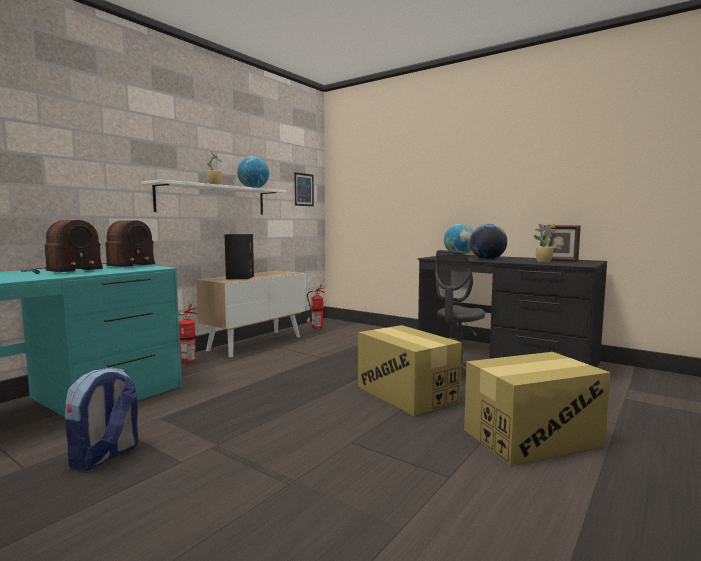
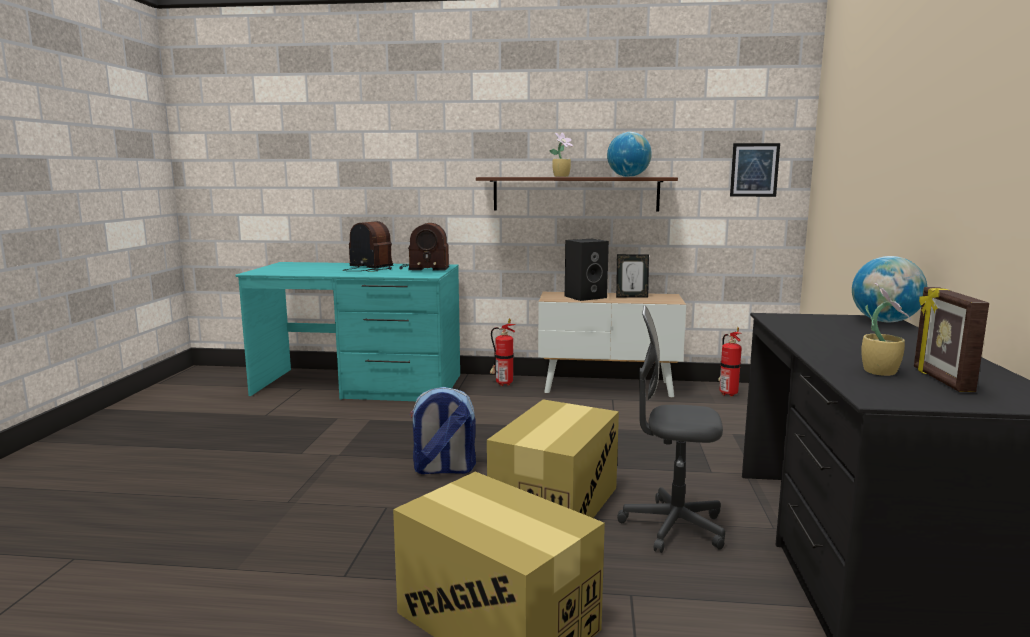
camera: 60 degrees right, 5 degrees up
(61, 271) = (369, 268): radio -> radio turned 150 degrees counterclockwise
(105, 456) = (294, 428): backpack -> backpack (443, 469)
(213, 200) = (575, 194): white shelf -> brown shelf
(263, 274) = (631, 297): none -> picture frame
(487, 259) = (823, 341): globe -> none

